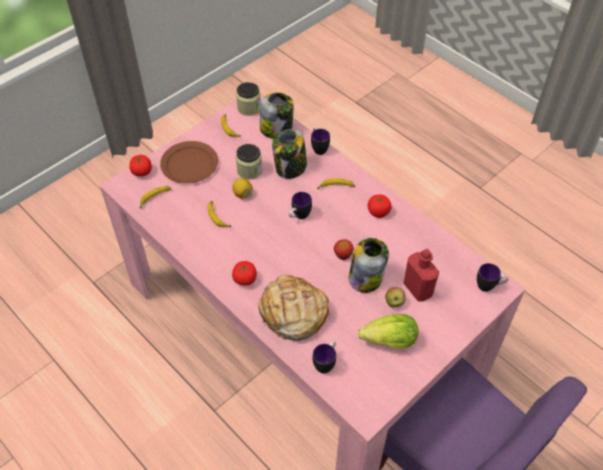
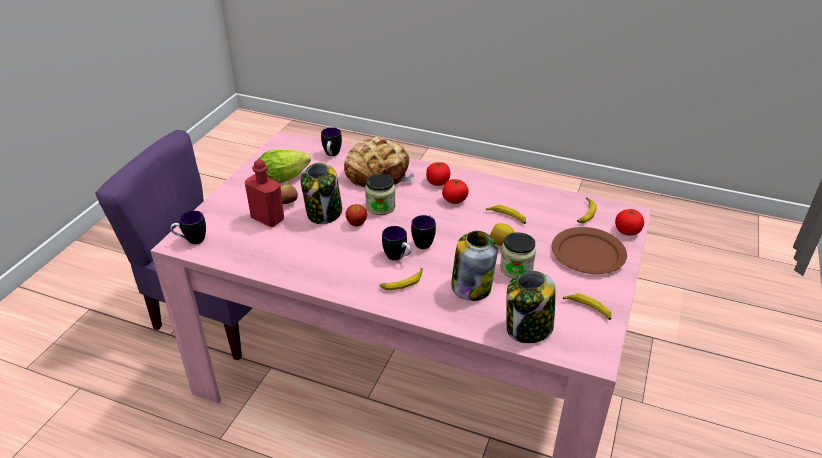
camera: 155 degrees right, 15 degrees down
(249, 108) = (592, 346): jar -> jar (380, 207)
(318, 148) = (454, 322): mug -> mug (398, 258)
(378, 212) = (337, 272): tomato -> tomato (454, 200)

